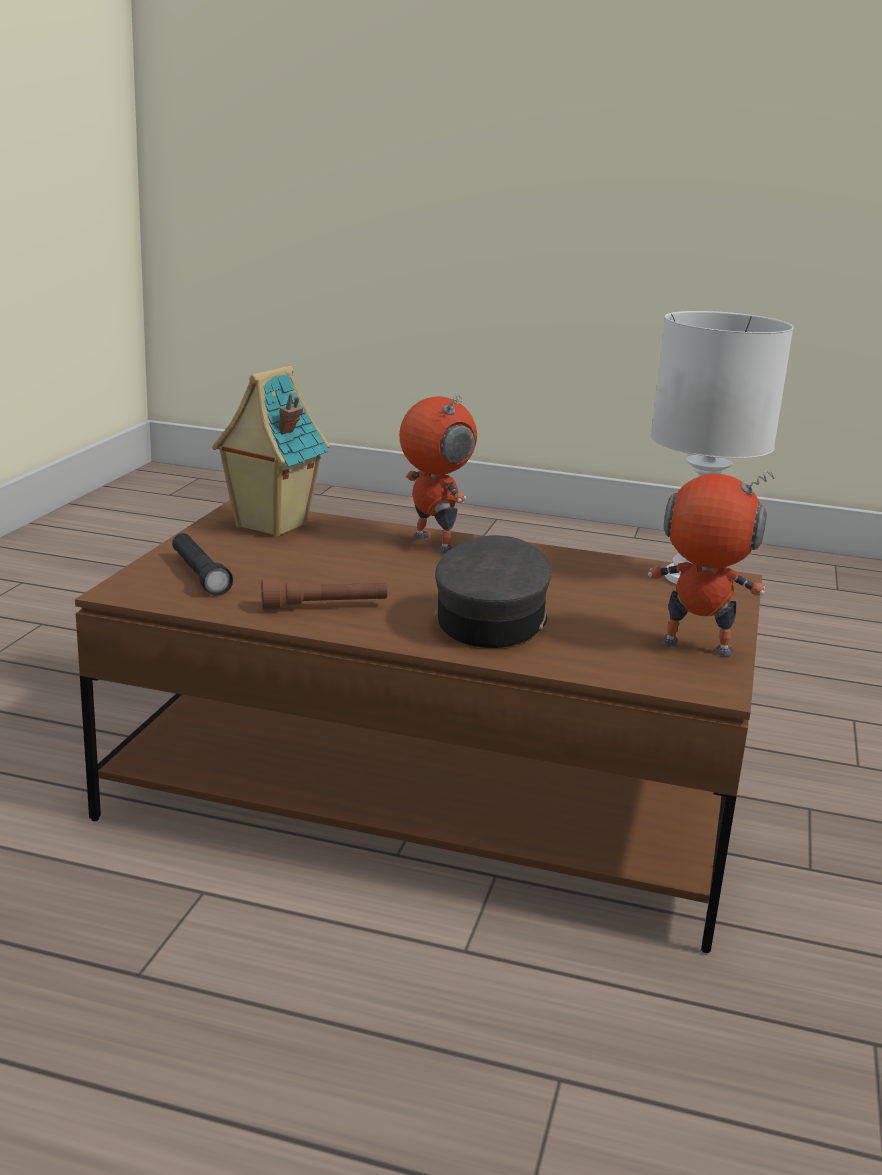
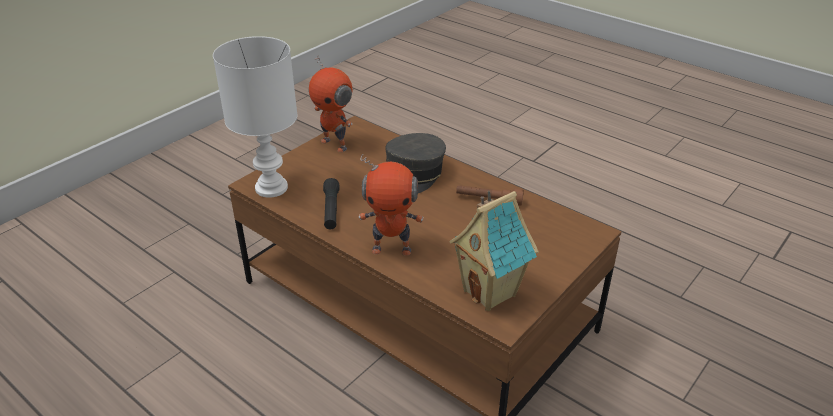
camera: 155 degrees left, 15 degrees up
(199, 575) = (550, 240): black flashlight -> black flashlight (331, 210)
(431, 543) = (392, 249): toy robot -> toy robot turned 75 degrees counterclockwise

